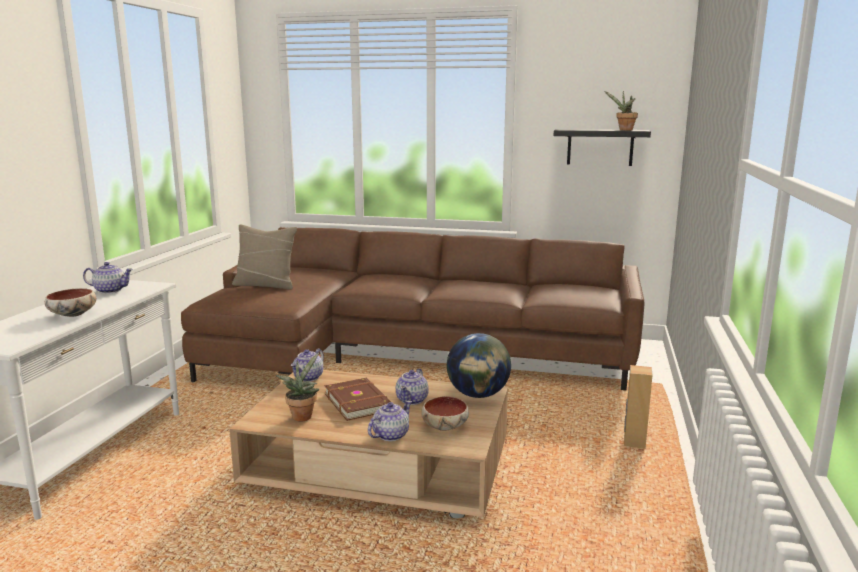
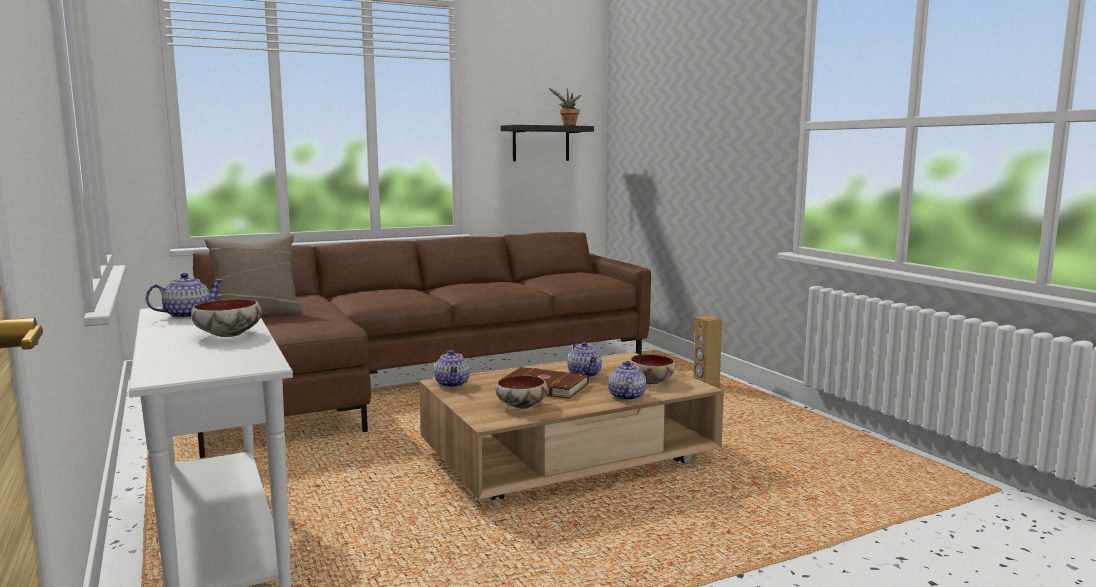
camera: 40 degrees left, 5 degrees down
(302, 415) = (521, 406): potted plant -> bowl
(478, 395) = (624, 360): globe -> none

